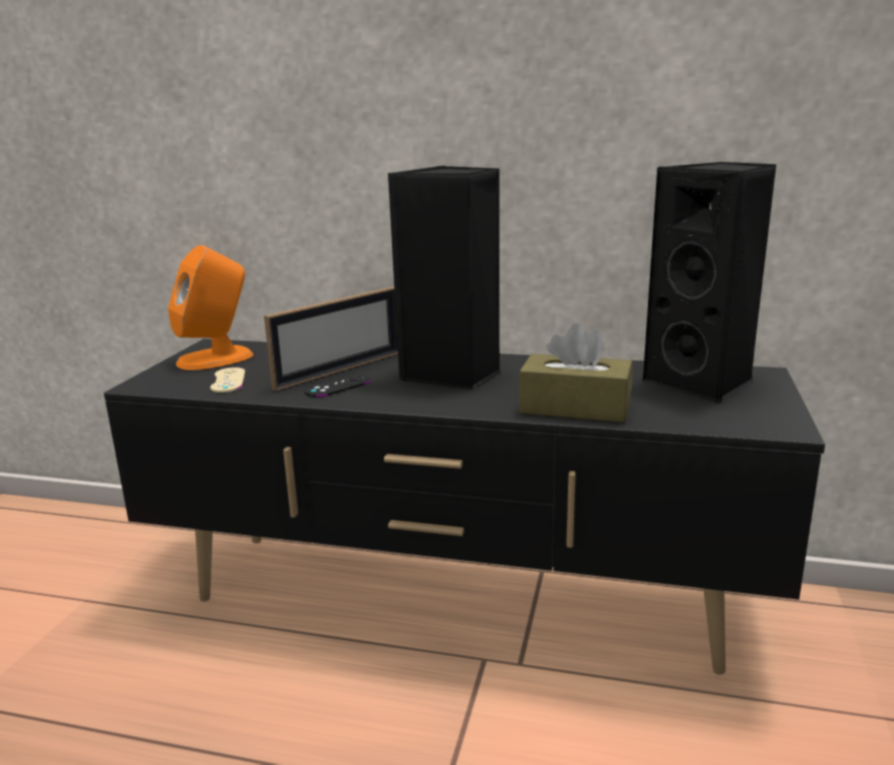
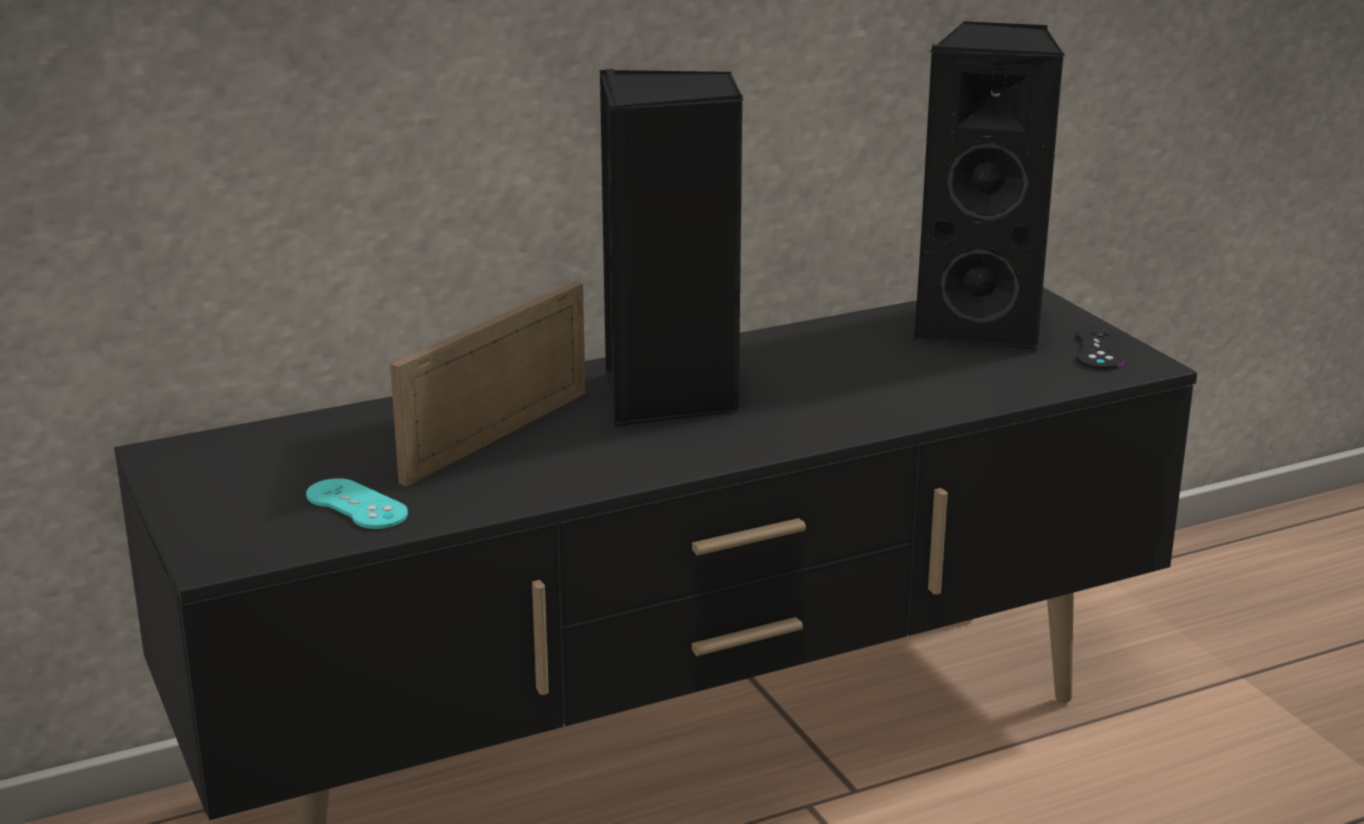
camera: 40 degrees left, 5 degrees up
(216, 358) = (240, 475): orange speaker -> none
(228, 380) = (356, 505): beige game controller -> turquoise game controller
(337, 386) = (550, 462): black game controller -> black game controller (1099, 349)
(340, 370) = (496, 436): picture frame -> picture frame turned 150 degrees counterclockwise
(575, 408) = (905, 402): brown tissue box -> none

